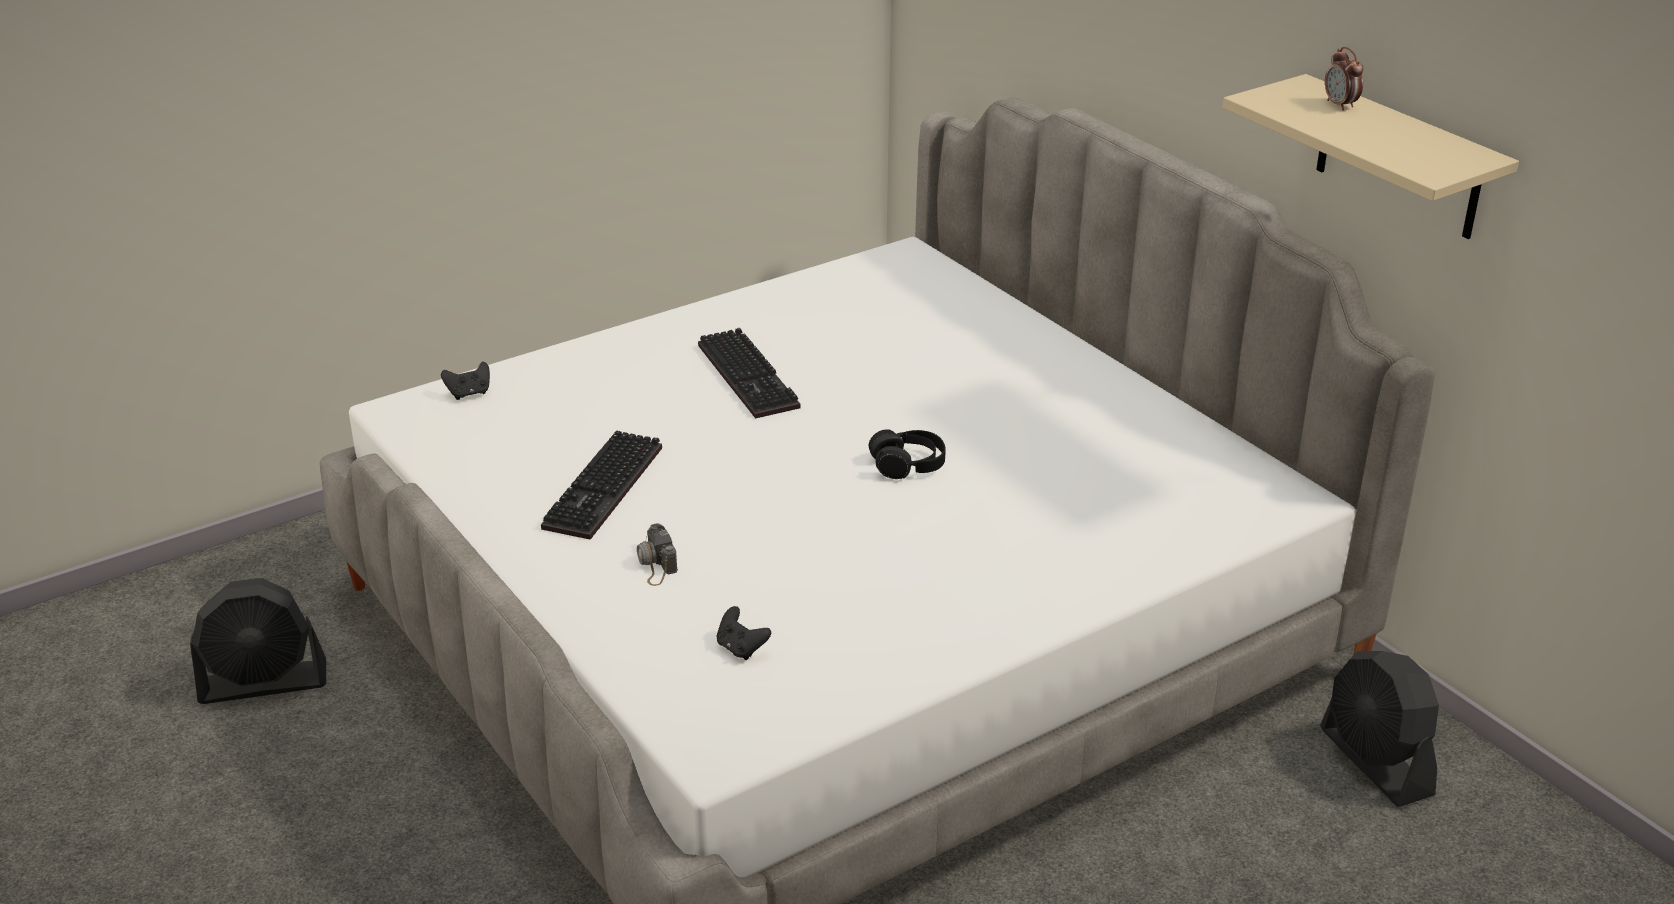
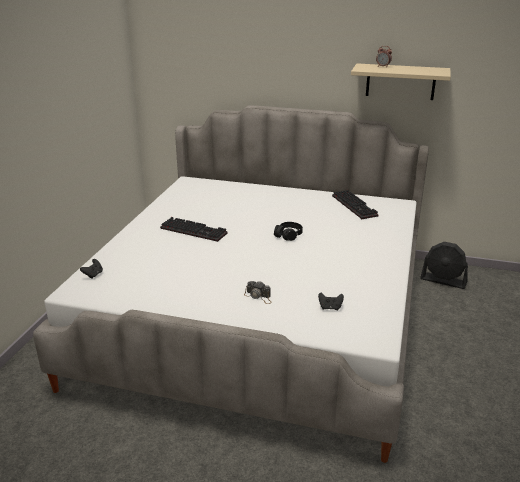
camera: 40 degrees left, 5 degrees down
(264, 683) = (59, 449): black fan -> none
(605, 490) = (202, 283): keyboard -> keyboard (356, 206)

